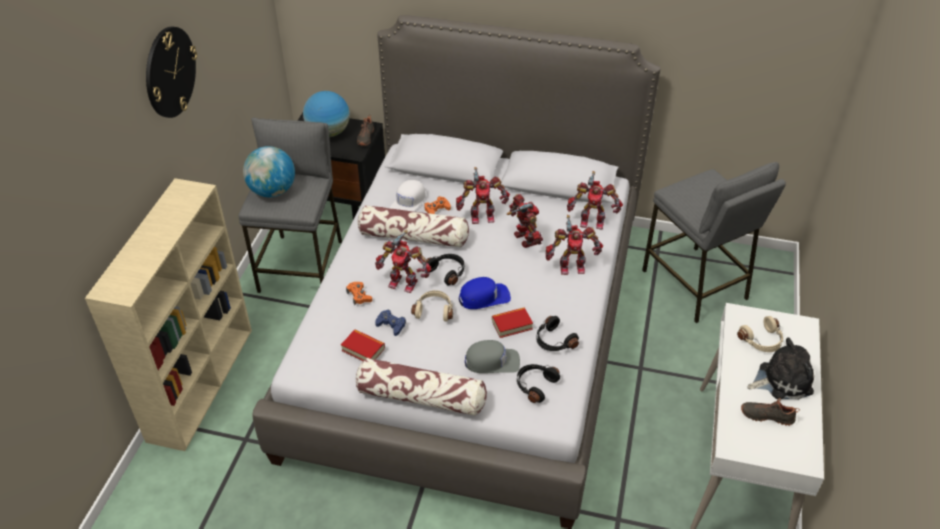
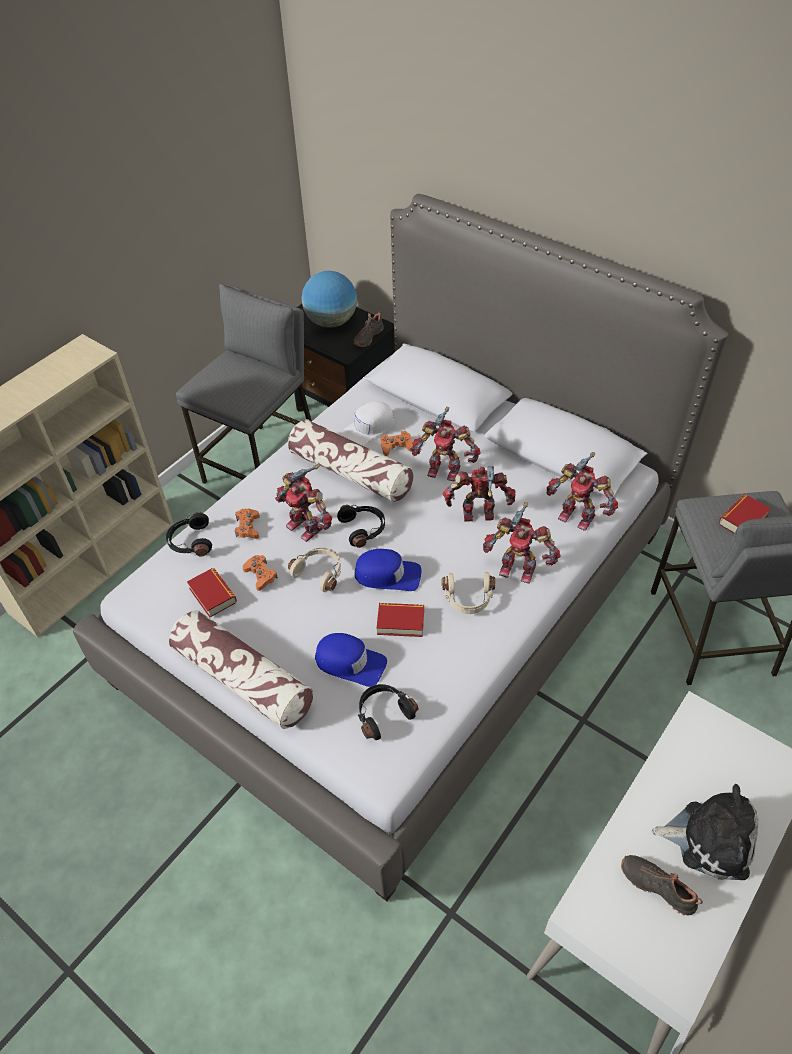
camera: 25 degrees right, 5 degrees up
(170, 72) = (85, 206): wall clock -> none
(272, 191) = (223, 375): globe -> none
(391, 325) = (260, 575): blue game controller -> orange game controller
(492, 361) = (350, 662): grey cap -> blue cap
(524, 239) = (478, 515): toy robot -> toy robot turned 90 degrees counterclockwise
(553, 341) = (439, 662): black headphones -> black headphones (190, 542)
(702, 192) = (742, 520): none -> book
(762, 341) = (711, 768): beige headphones -> beige headphones (468, 599)

